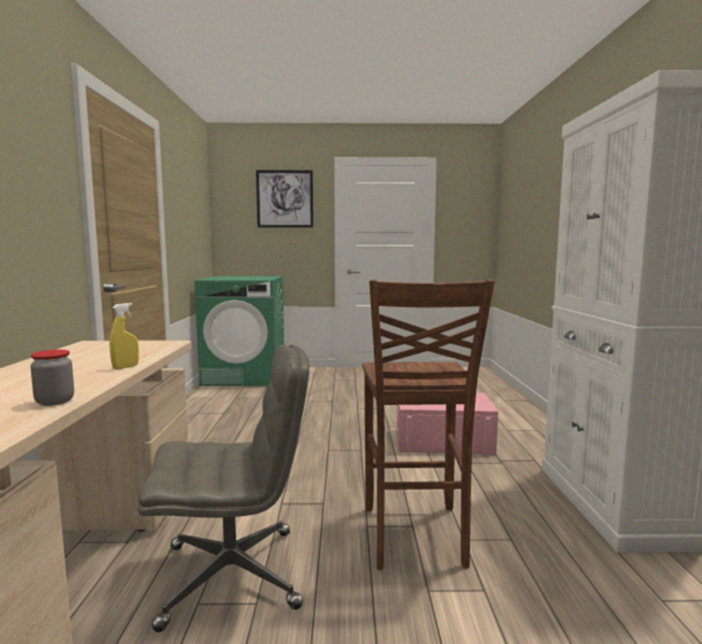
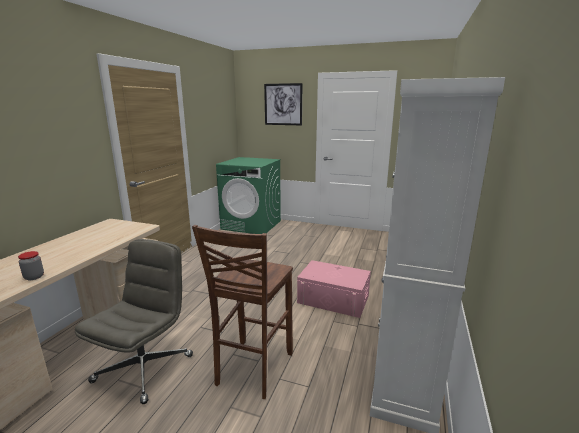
camera: 20 degrees right, 10 degrees up
(125, 367) = (96, 249): yellow spray bottle -> none
(233, 575) = (144, 367): grey office chair -> grey office chair turned 75 degrees counterclockwise

